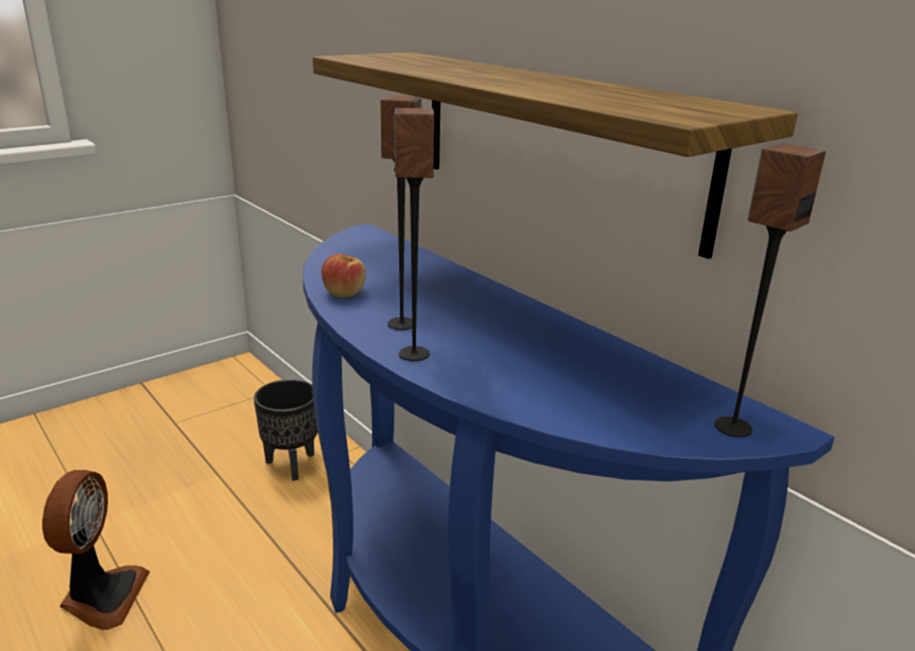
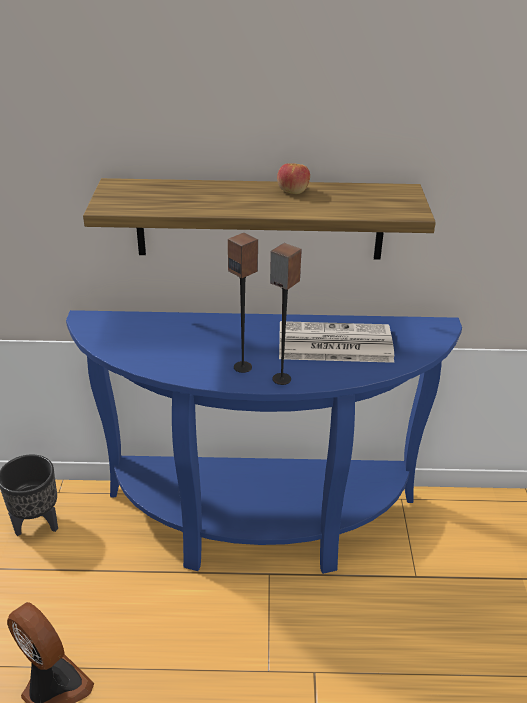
camera: 50 degrees left, 10 degrees up
(344, 293) = (176, 367): apple -> apple (293, 191)
(552, 360) = (333, 344): none -> newspaper
(732, 427) = (431, 334): speaker -> none

